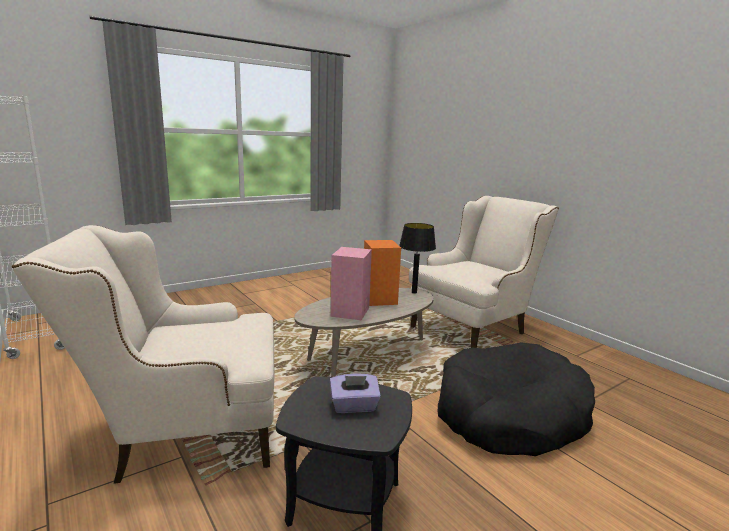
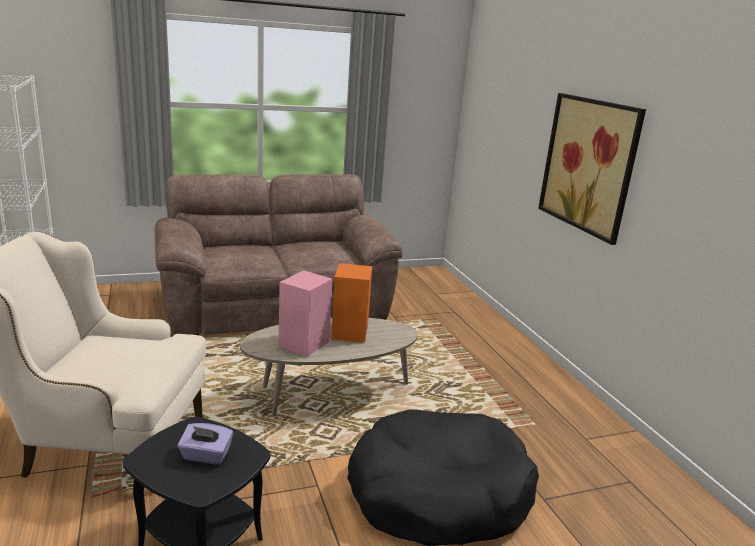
camera: 15 degrees right, 5 degrees up
(274, 300) = (275, 305): none -> brown sofa
(414, 292) = (398, 328): black table lamp -> none
(474, 327) = (484, 378): beige armchair -> none
(528, 151) = (588, 165): none -> picture

